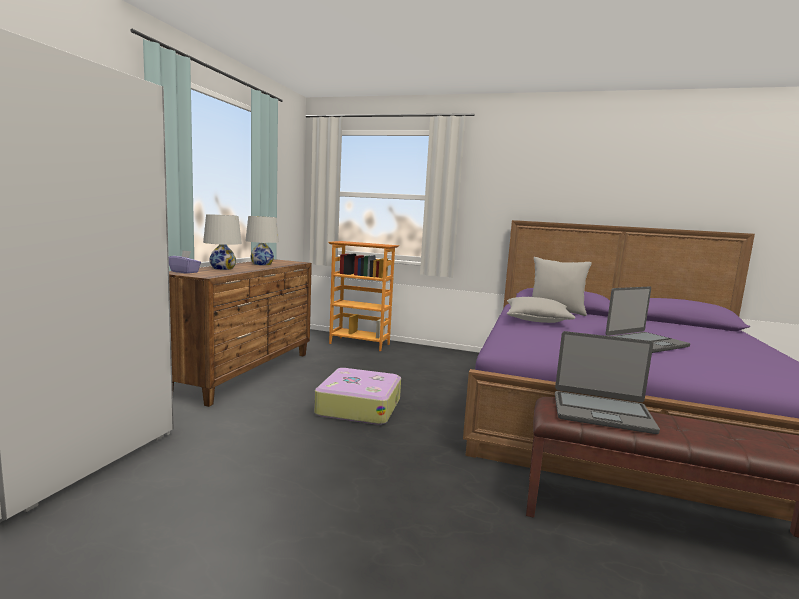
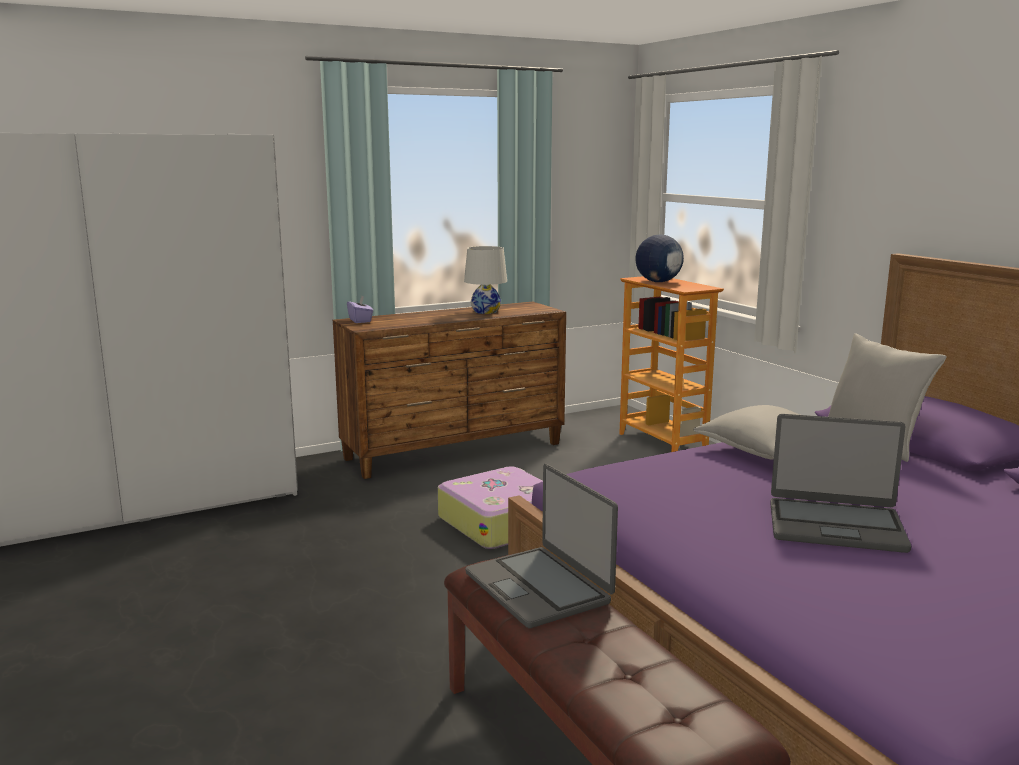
camera: 45 degrees right, 5 degrees up
(223, 268) = (416, 317): white table lamp -> none
(356, 243) = (658, 282): none -> globe

